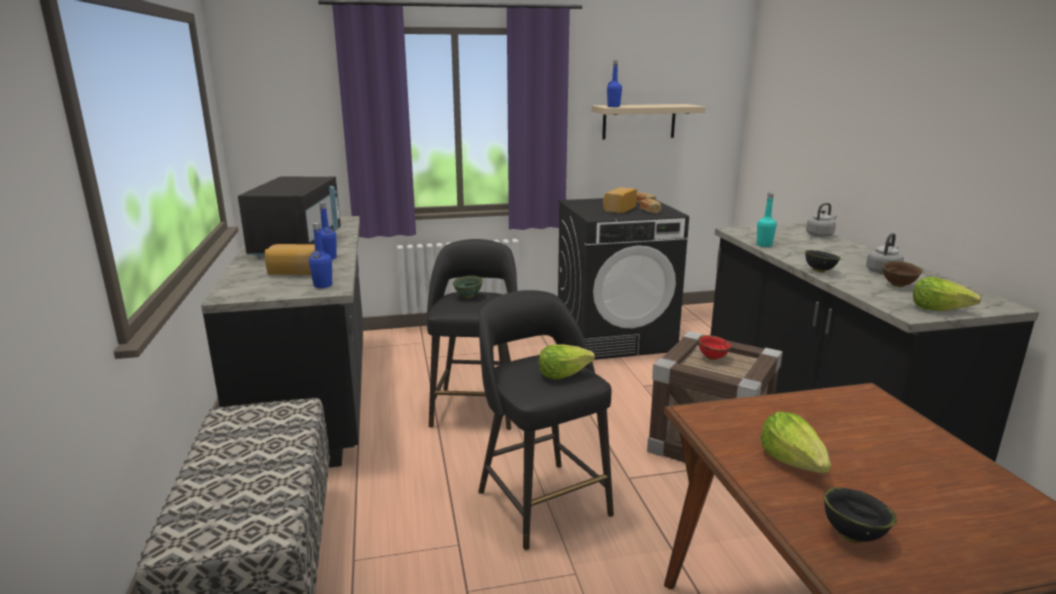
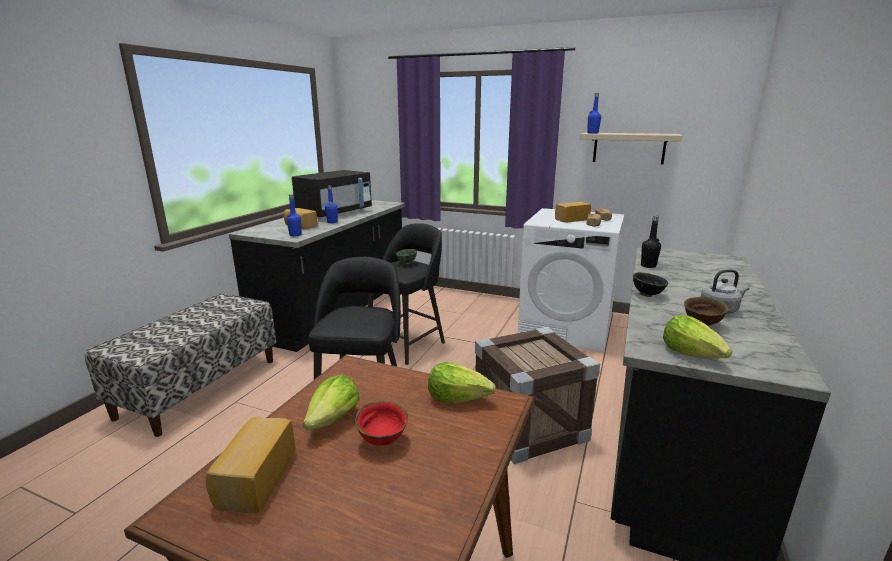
camera: 35 degrees right, 0 degrees up
(563, 374) = (363, 321): lettuce -> lettuce (458, 398)
(615, 337) = (566, 328): black washing machine -> white washing machine
(712, 358) = (535, 351): red bowl -> red bowl (383, 440)
(764, 245) = (648, 266): turquoise bottle -> black bottle
(820, 235) = (733, 268): grey kettle -> none
(851, 535) = (254, 479): black bowl -> bread

